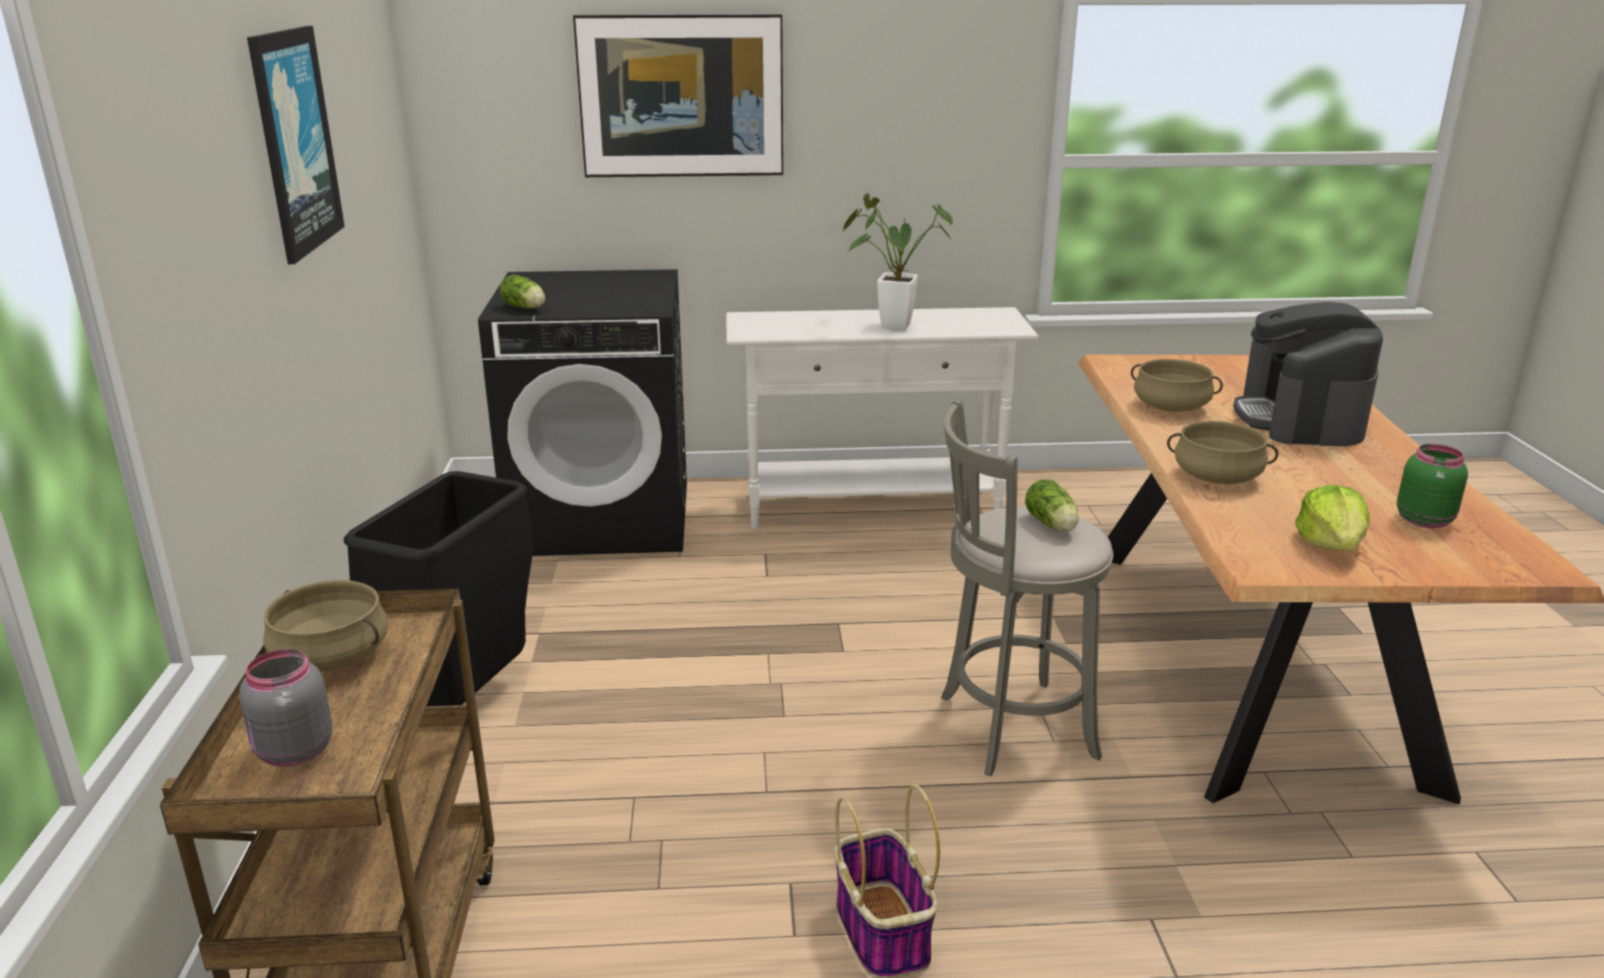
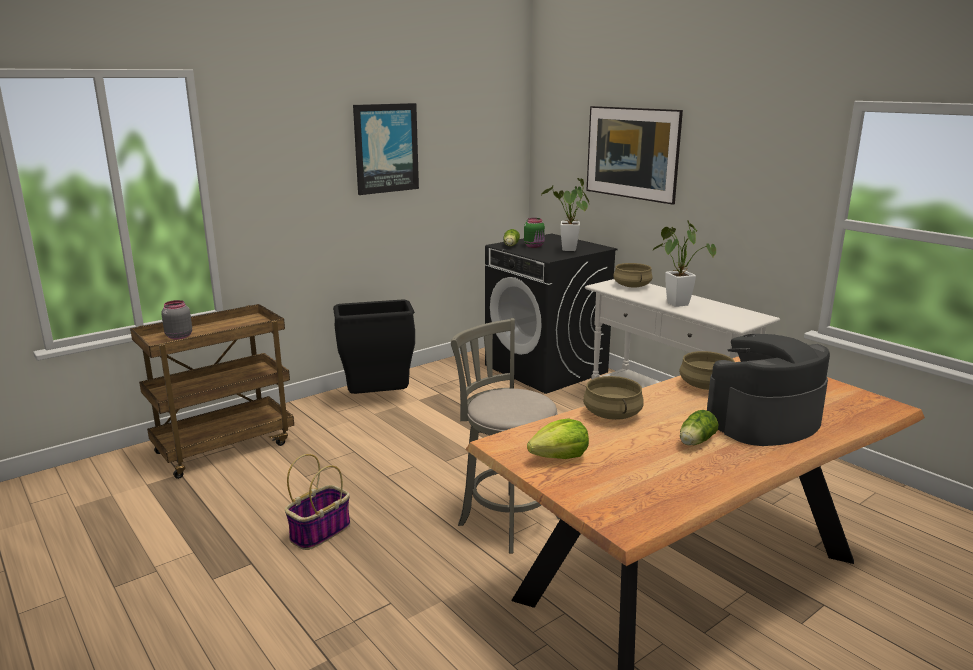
camera: 55 degrees right, 5 degrees down
(332, 657) = (236, 323): beige cooking pot -> beige cooking pot (632, 286)
(631, 290) = (568, 250): none -> potted plant
(1052, 525) = (524, 403): lettuce -> lettuce (695, 442)
(1424, 520) = (647, 480): green jar -> green jar (534, 246)

